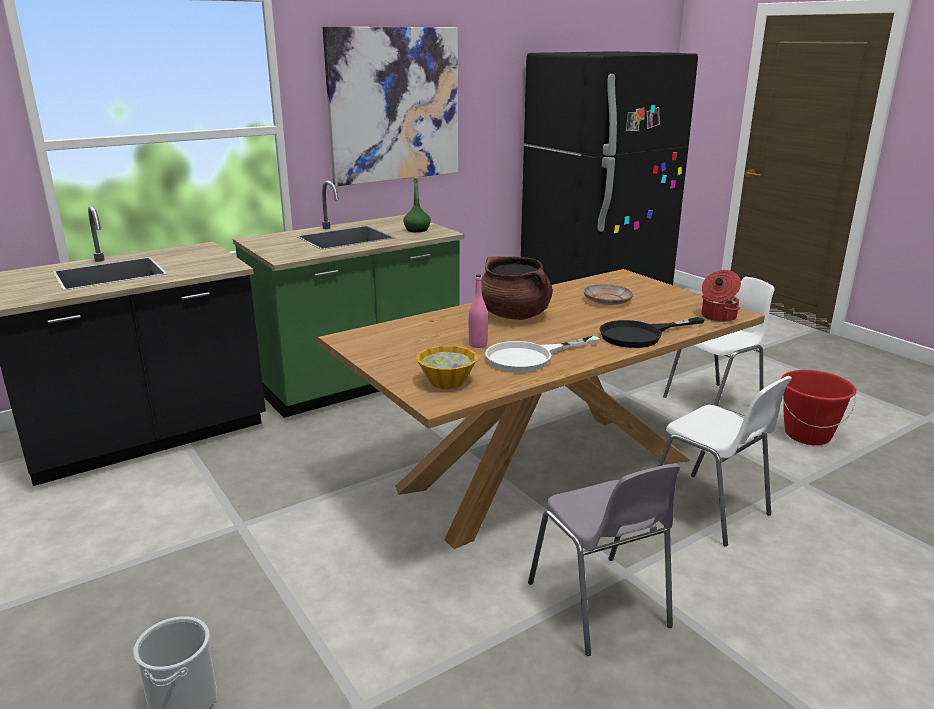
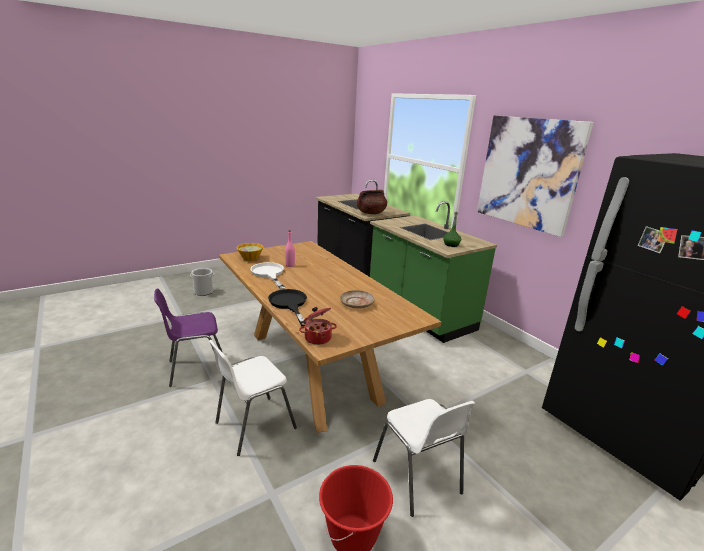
camera: 90 degrees right, 0 degrees up
(514, 315) = (331, 276): brown cooking pot -> brown cooking pot (371, 213)
(600, 606) = (195, 368): grey chair -> purple chair

